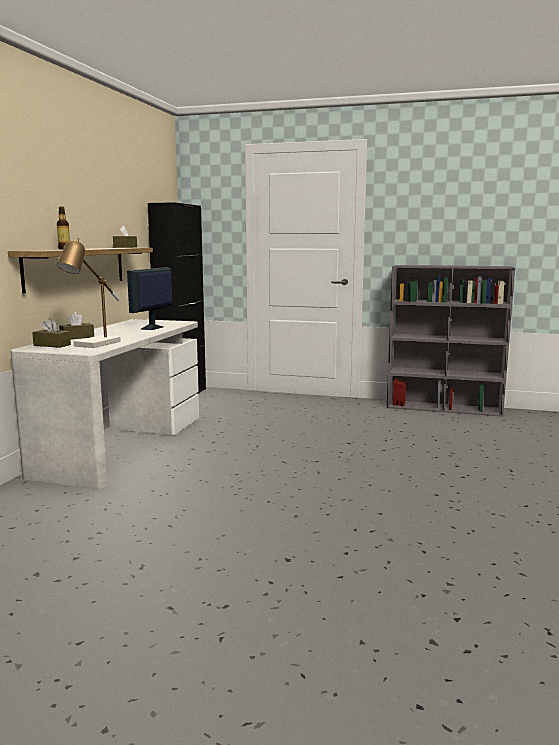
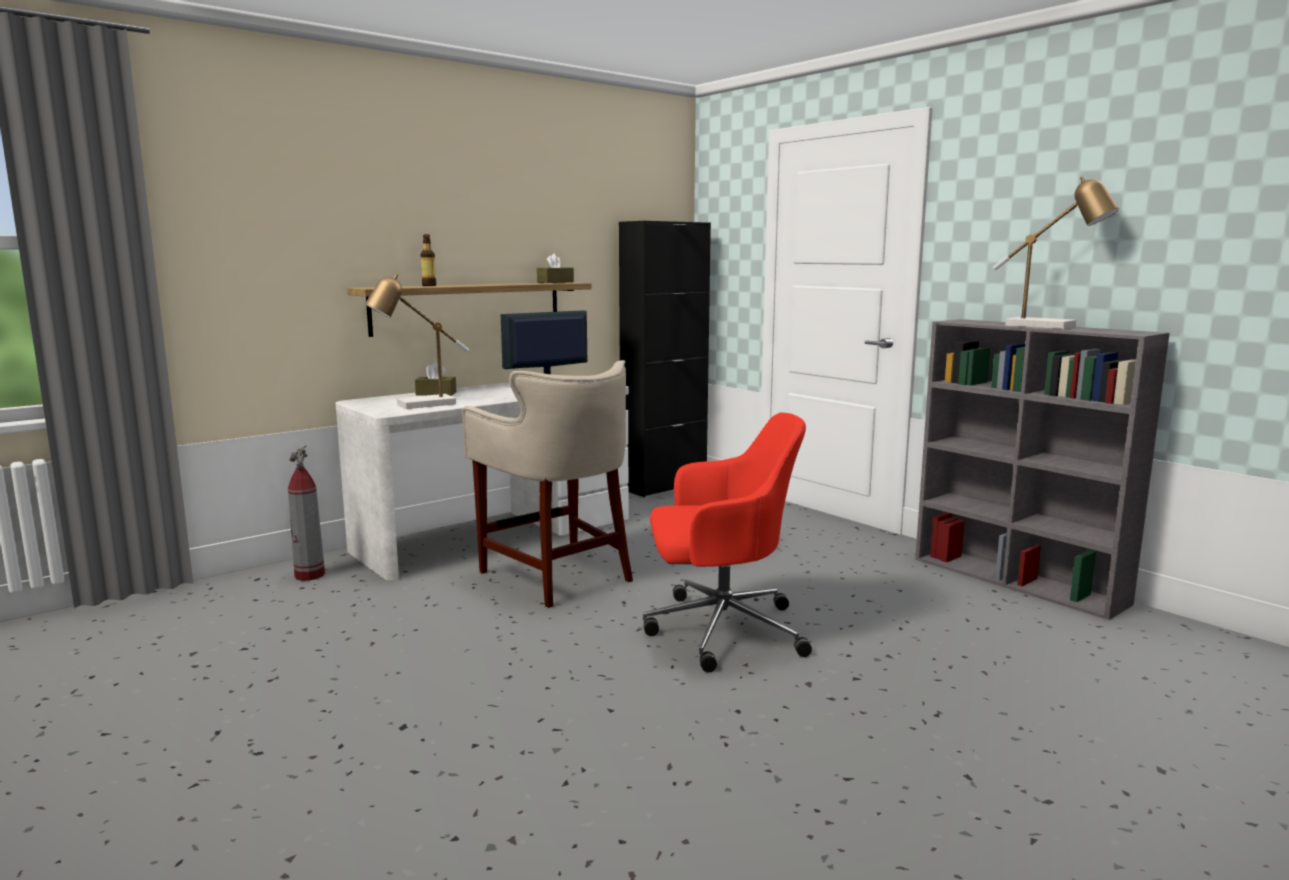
camera: 35 degrees right, 0 degrees up
(26, 501) = (309, 575): none -> fire extinguisher
(52, 345) = (384, 400): brown tissue box -> none
(214, 457) = (557, 575): none -> beige stool
(360, 462) = (720, 630): none -> red office chair
(456, 265) = (1049, 326): none -> table lamp

